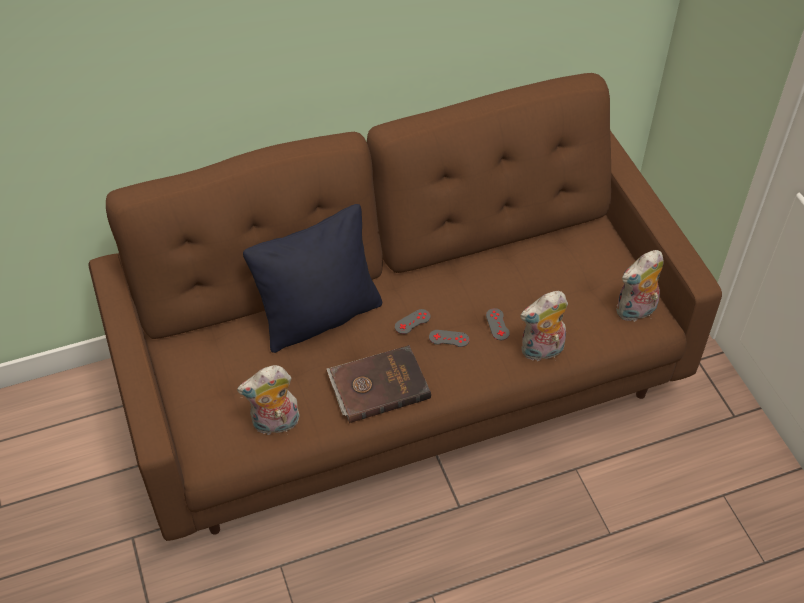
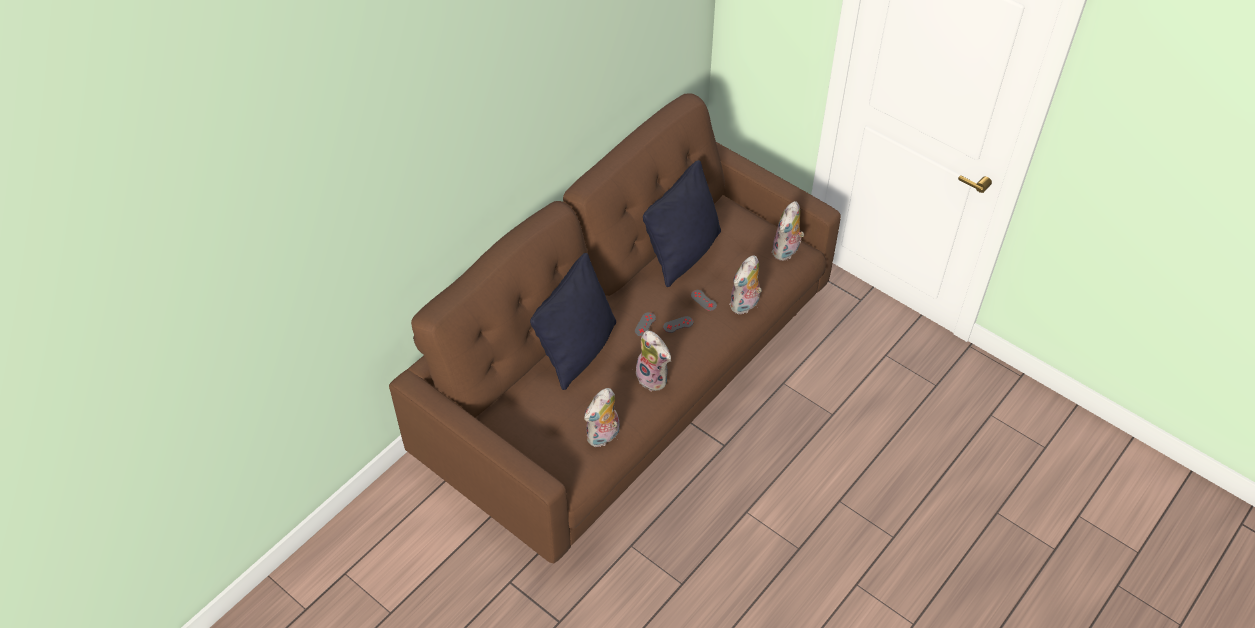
camera: 30 degrees left, 0 degrees up
(378, 385) = (654, 378): brown book -> plush toy
(512, 262) = (683, 253): none -> black pillow

